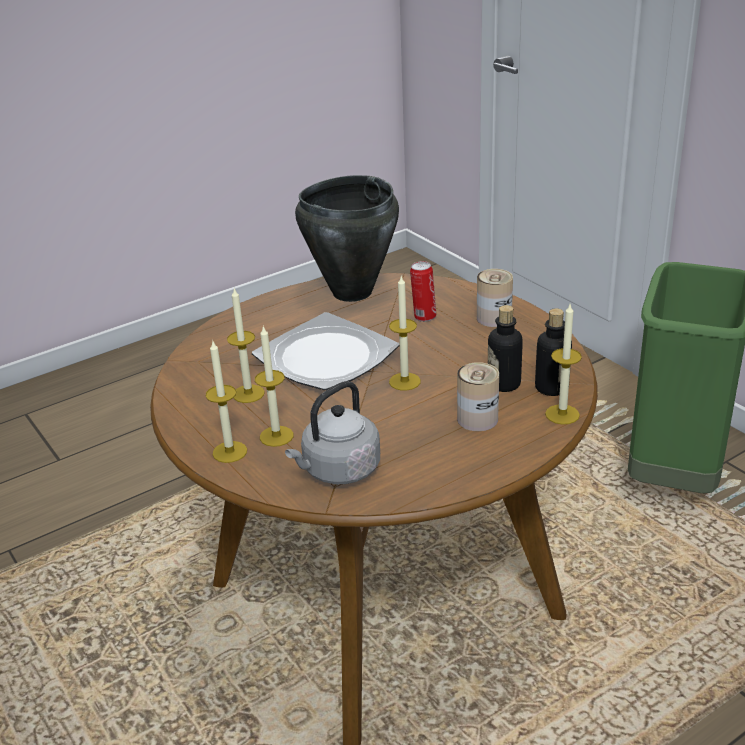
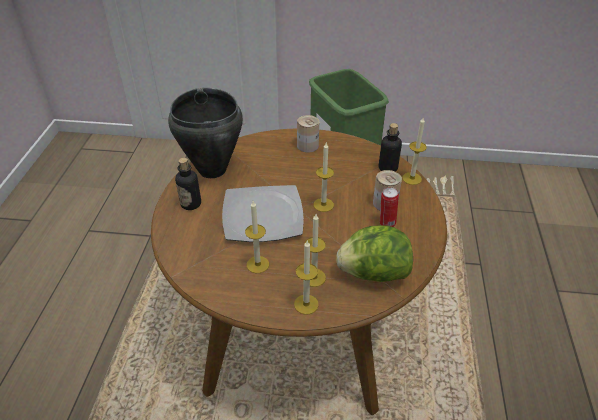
camera: 50 degrees left, 10 degrees up
(338, 471) = (373, 273): grey kettle -> lettuce
(423, 317) = (274, 163): can -> can (386, 223)
(504, 384) = (367, 178): bottle -> bottle (191, 204)

